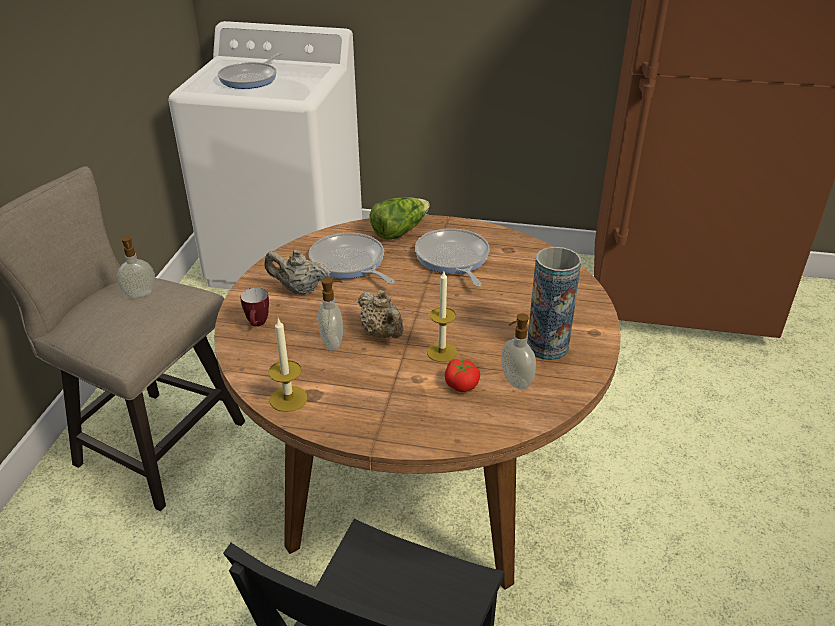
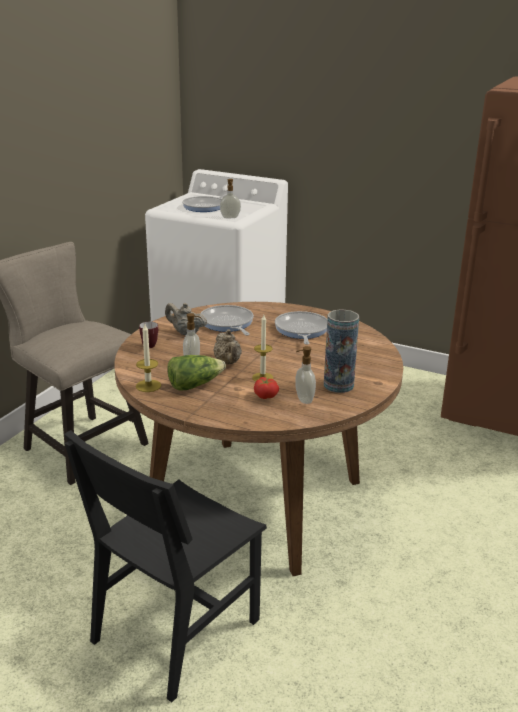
camera: 15 degrees right, 10 degrees down
(140, 294) = (87, 328): soap dispenser -> soap dispenser (230, 217)
(399, 231) = (272, 311): lettuce -> lettuce (194, 385)

